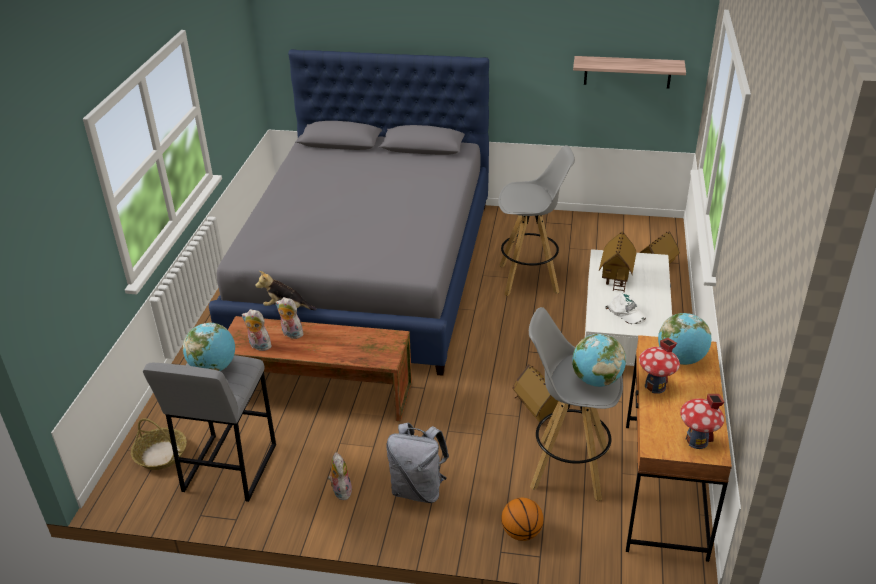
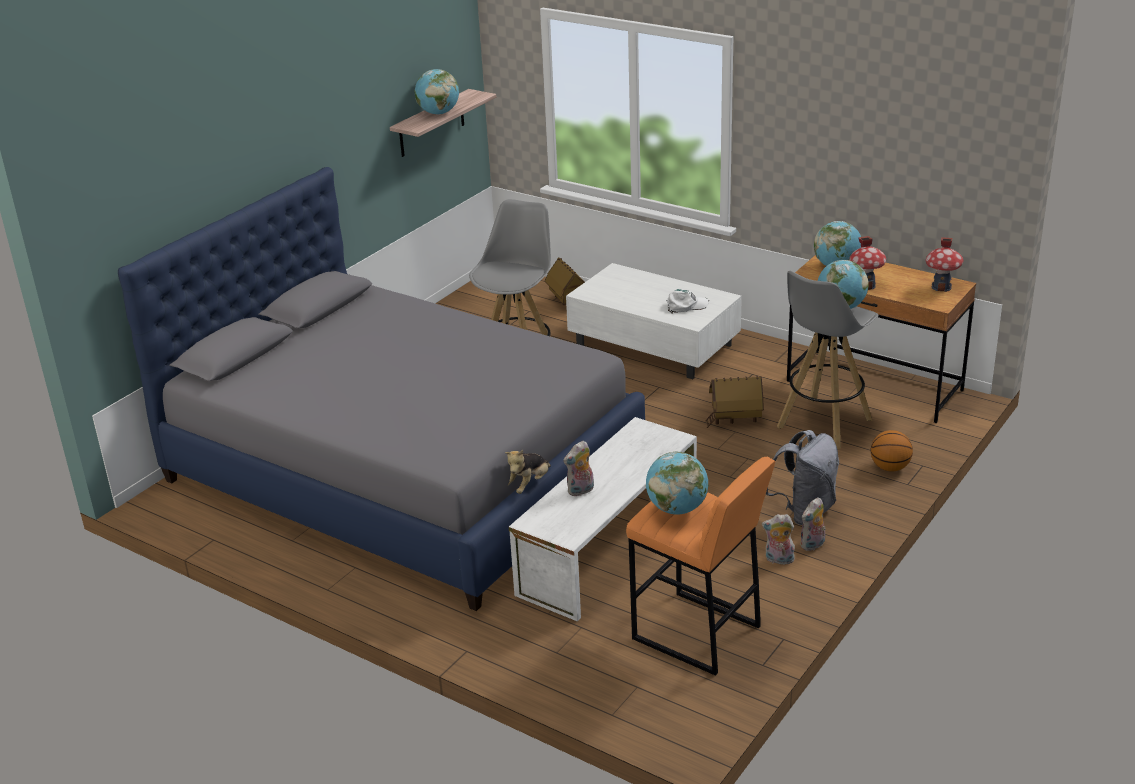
camera: 65 degrees left, 5 degrees down
(160, 454) = (639, 686): basket -> none
(229, 469) = (699, 633): grey stool -> orange stool
(258, 346) = (587, 516): plush toy -> plush toy (813, 545)
(321, 391) = (608, 545): brown bench -> white bench
(616, 276) = (625, 295): toy house -> none
(619, 63) = (438, 113): none -> globe

